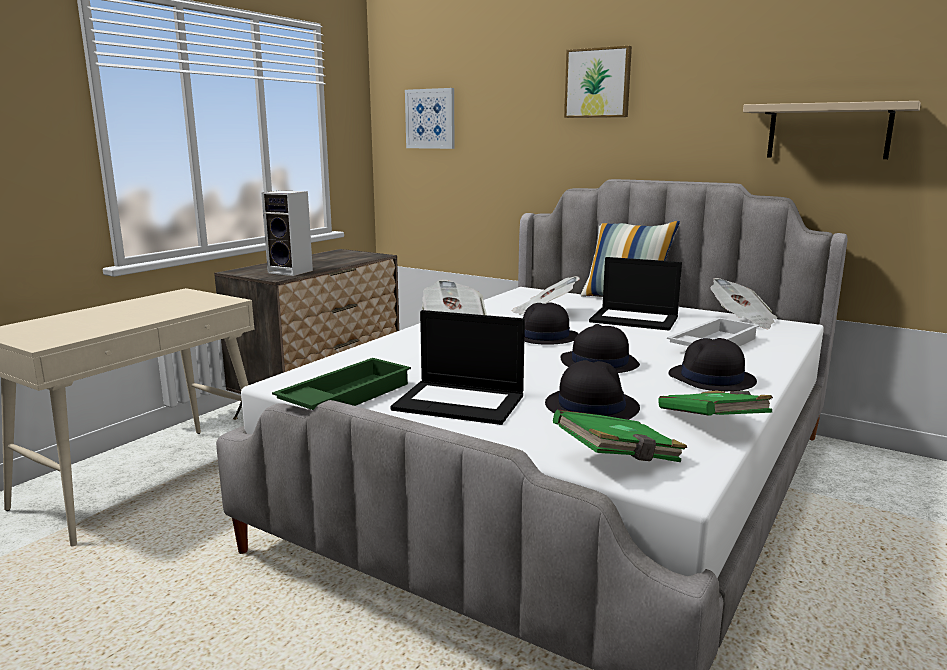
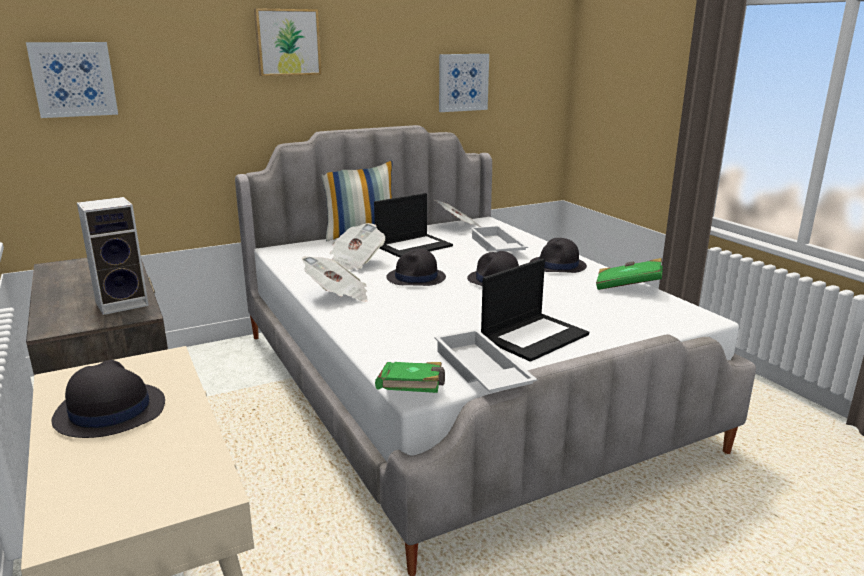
camera: 60 degrees left, 5 degrees up
(345, 396) = (479, 371): green tray -> white tray
(591, 406) = (577, 304): black hat -> black hat (109, 411)
(619, 459) = (663, 320): green book -> green book (412, 393)
(828, 131) = (463, 82): beige shelf -> picture

